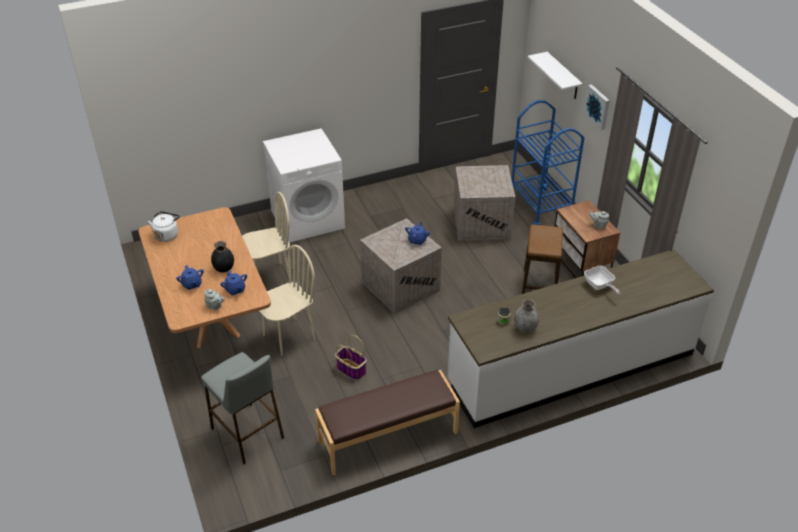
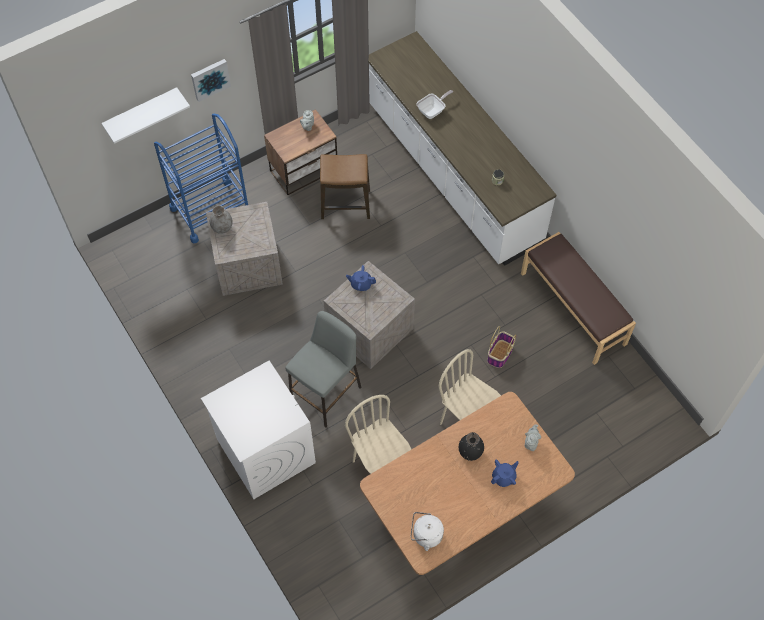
camera: 100 degrees left, 20 degrees up
(235, 290) = (501, 430): blue teapot -> none
(247, 433) = (603, 427): grey stool -> grey stool (326, 393)
(525, 328) = (502, 163): grey vase -> grey vase (222, 227)

